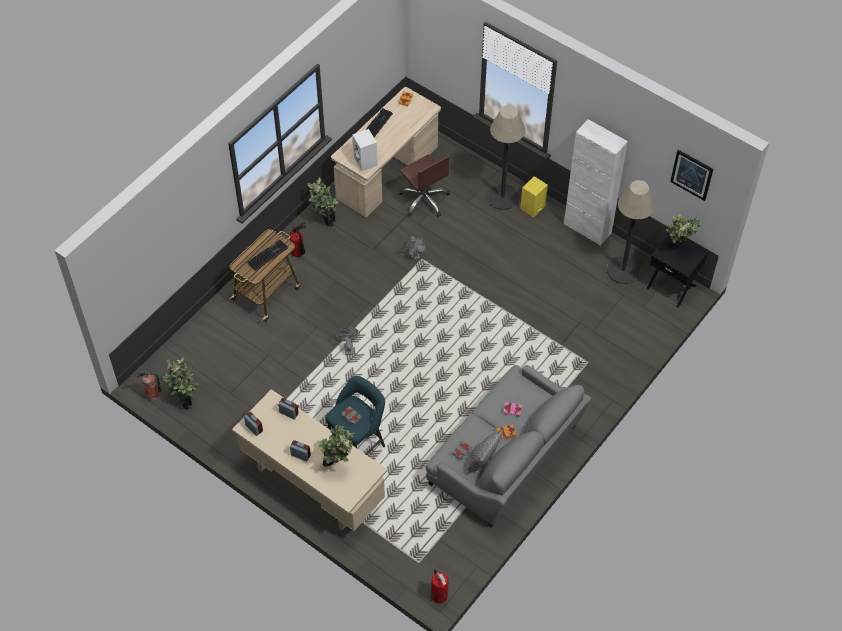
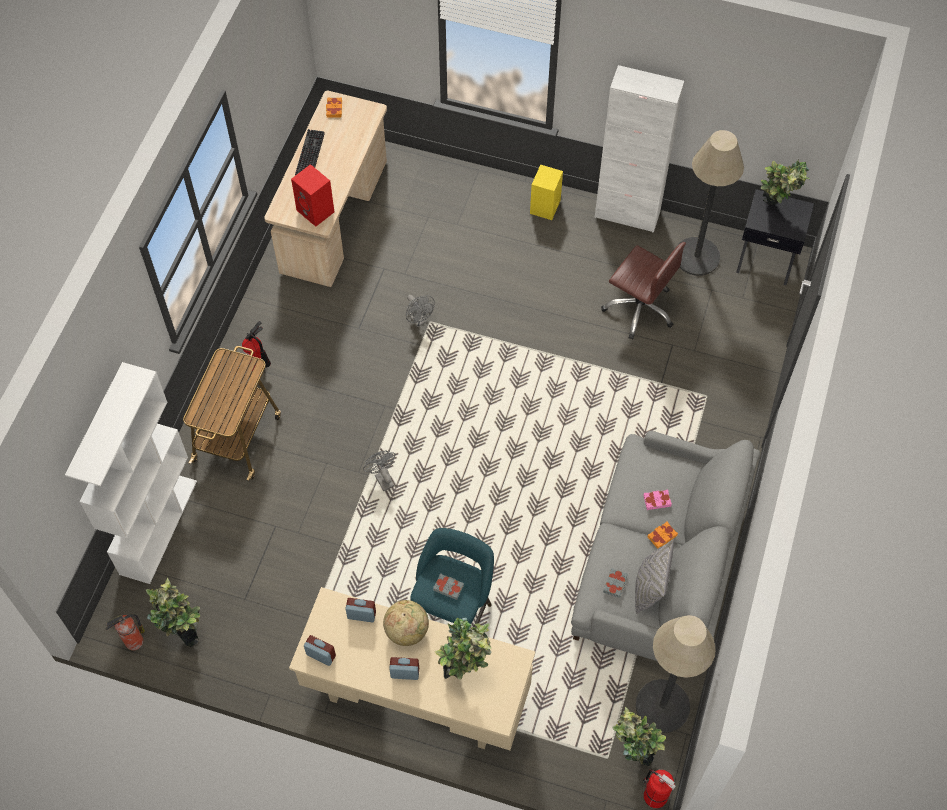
camera: 20 degrees left, 5 degrees up
(195, 332) = (158, 526): none -> white bookcase
(268, 254) = (232, 387): keyboard -> none
(312, 431) = (407, 630): none -> globe
(324, 220) = (275, 307): potted plant -> potted plant (632, 754)
(366, 161) = (316, 211): white speaker -> red speaker
(424, 200) = (399, 239): brown office chair -> brown office chair (639, 308)
(502, 197) = (500, 204): floor lamp -> floor lamp (662, 706)
(692, 174) = (789, 102): picture -> none

